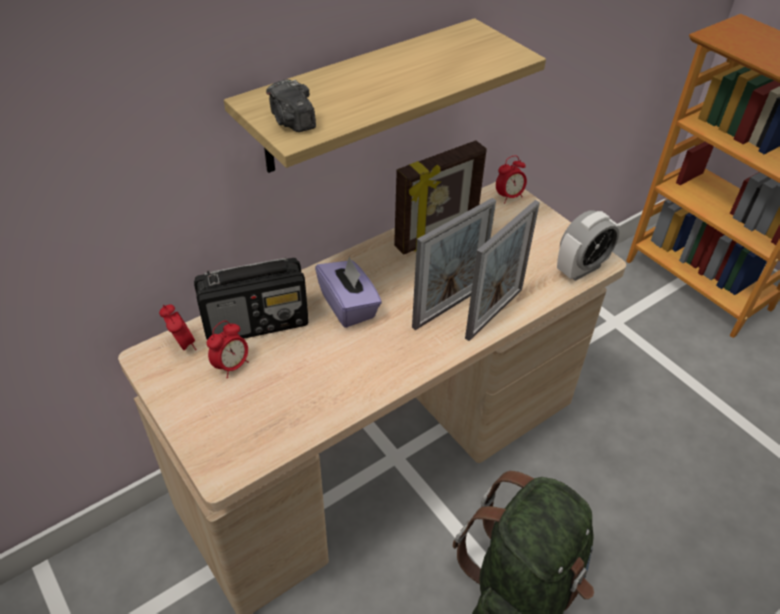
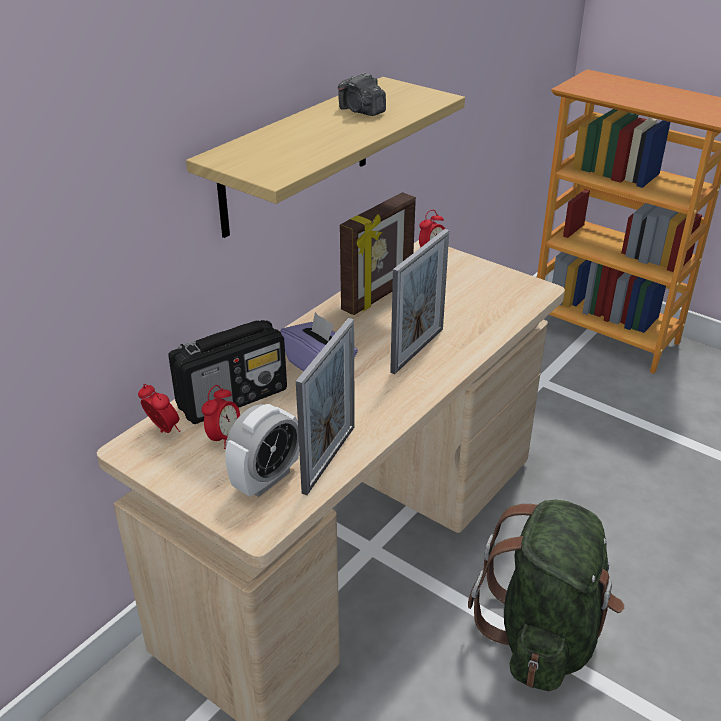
camera: 15 degrees left, 10 degrees down
(292, 121) = (265, 166): camera -> camera (361, 111)
(494, 313) = (463, 347): picture frame -> picture frame (329, 459)
(581, 269) = (526, 298): alarm clock -> alarm clock (266, 479)

